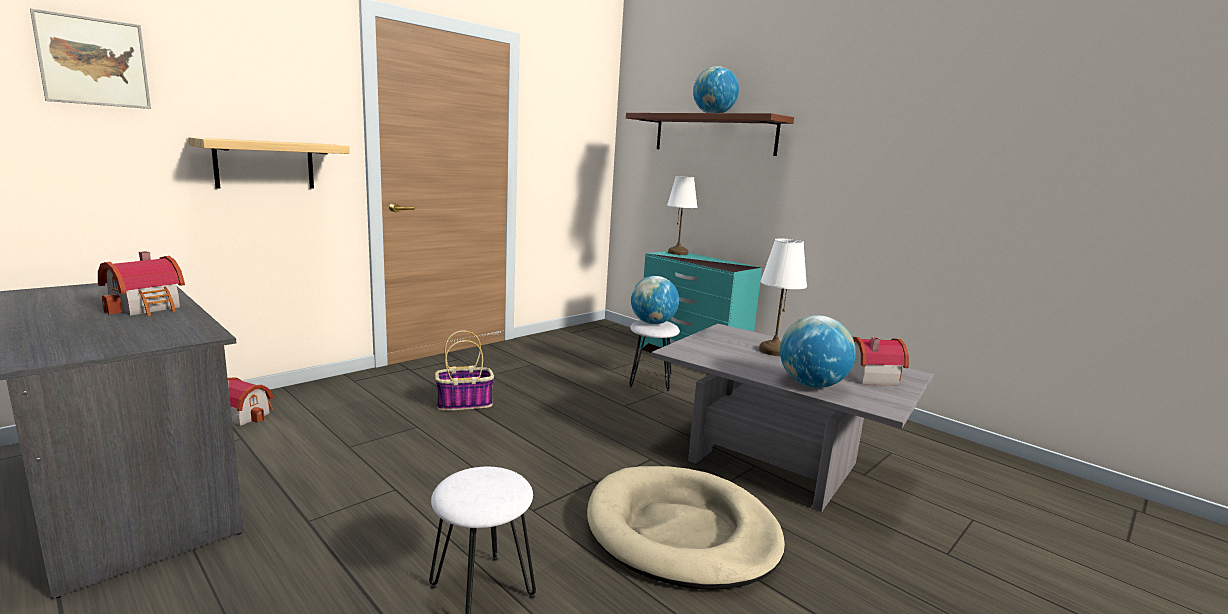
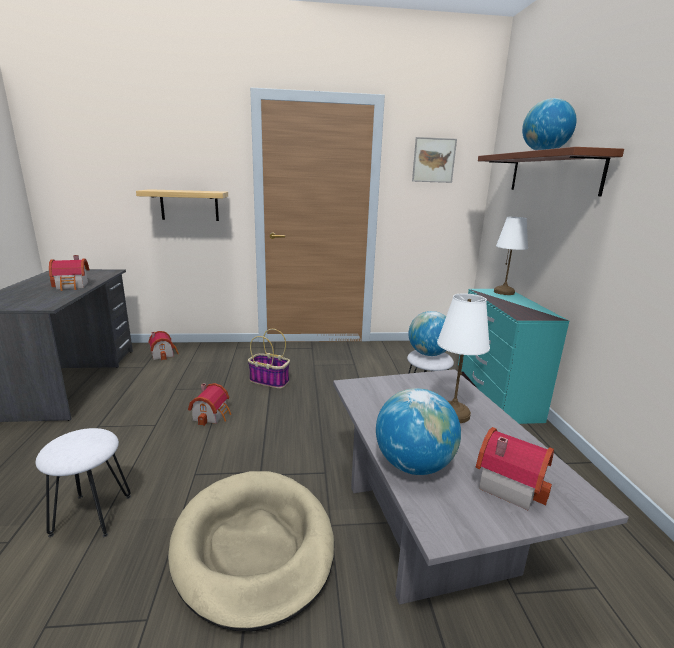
camera: 40 degrees right, 5 degrees up
(94, 62) = (103, 149): picture -> picture (433, 160)
(454, 455) = (212, 415): none -> toy house

